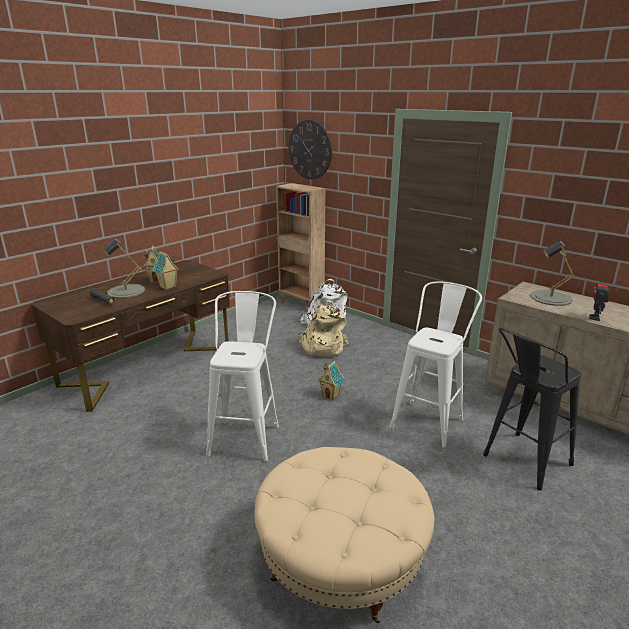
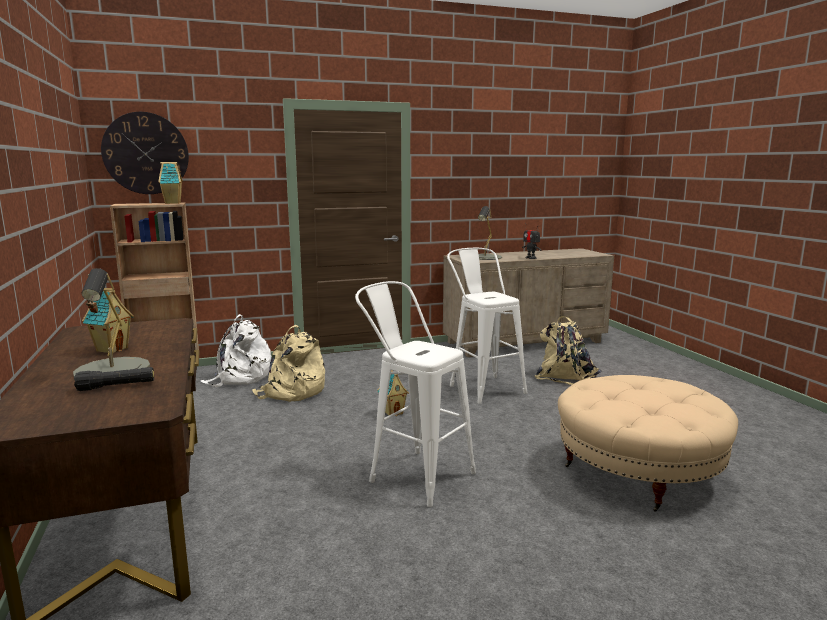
camera: 60 degrees left, 10 degrees down
(167, 287) = (159, 347): toy house -> toy house (173, 203)
(521, 463) = (567, 378): black stool -> beige backpack

